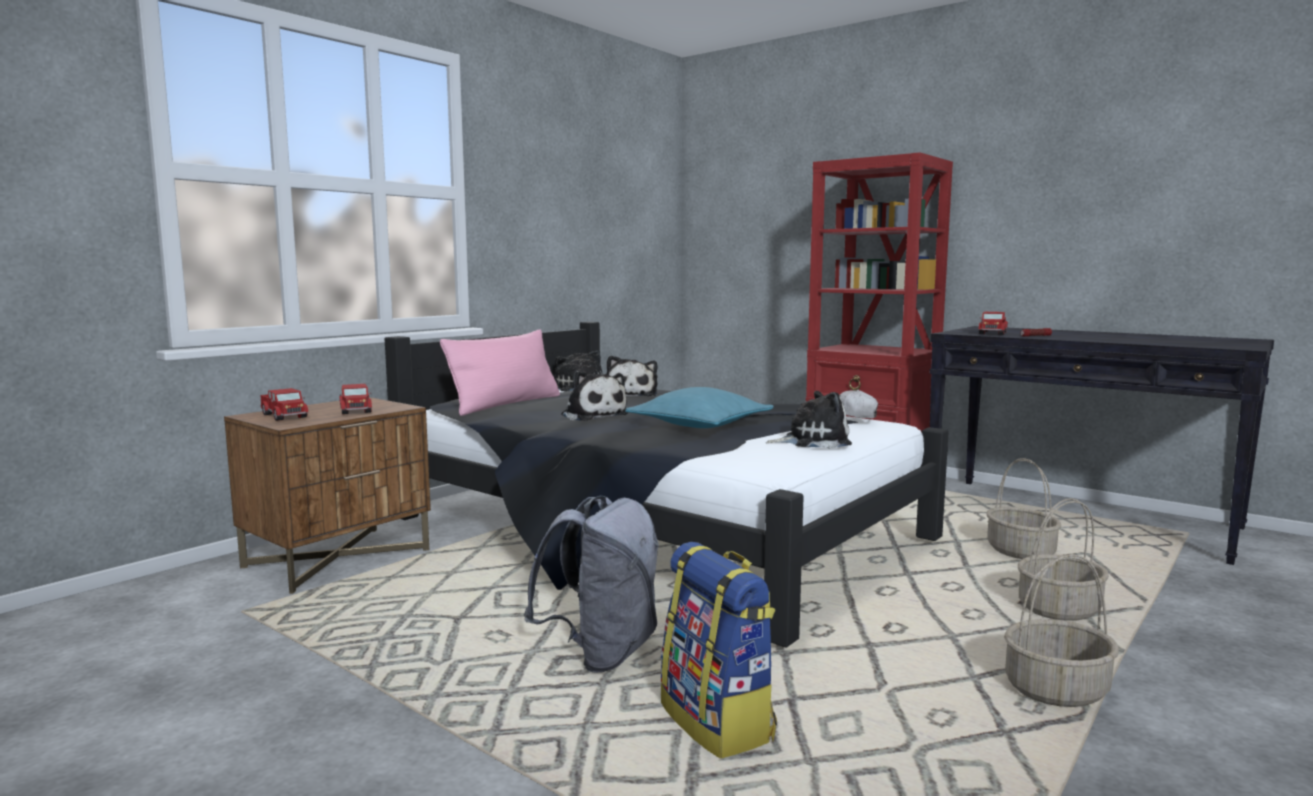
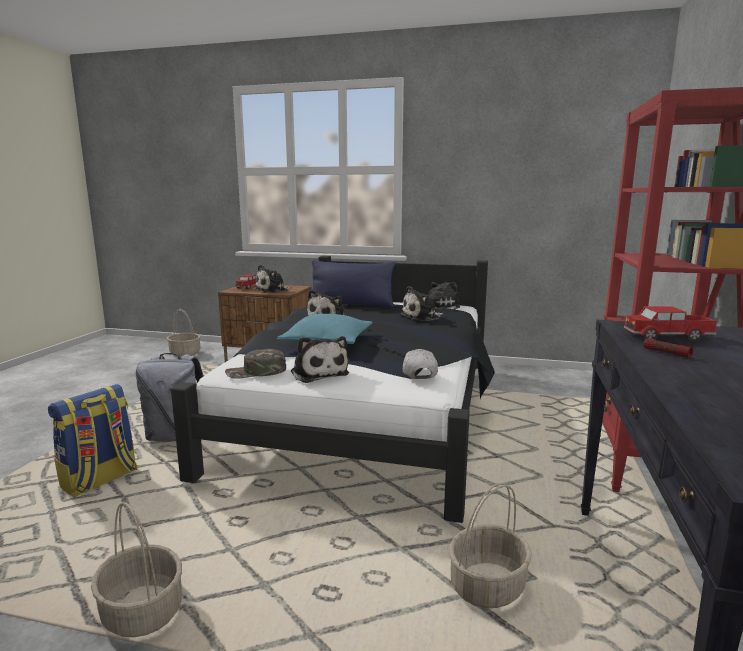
camera: 65 degrees right, 5 degrees up
(355, 409) = (273, 290): toy truck -> plush toy
(506, 404) = (351, 305): pink pillow -> blue pillow
(786, 457) = (256, 372): none -> green cap
(1059, 609) = (325, 616): basket -> basket (185, 353)

